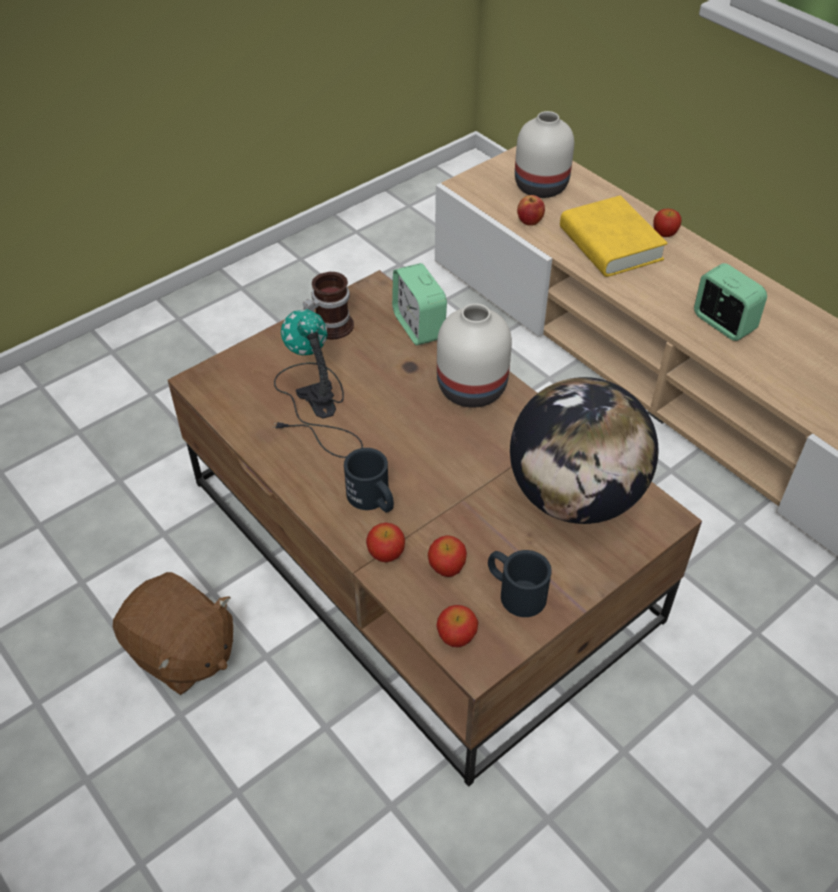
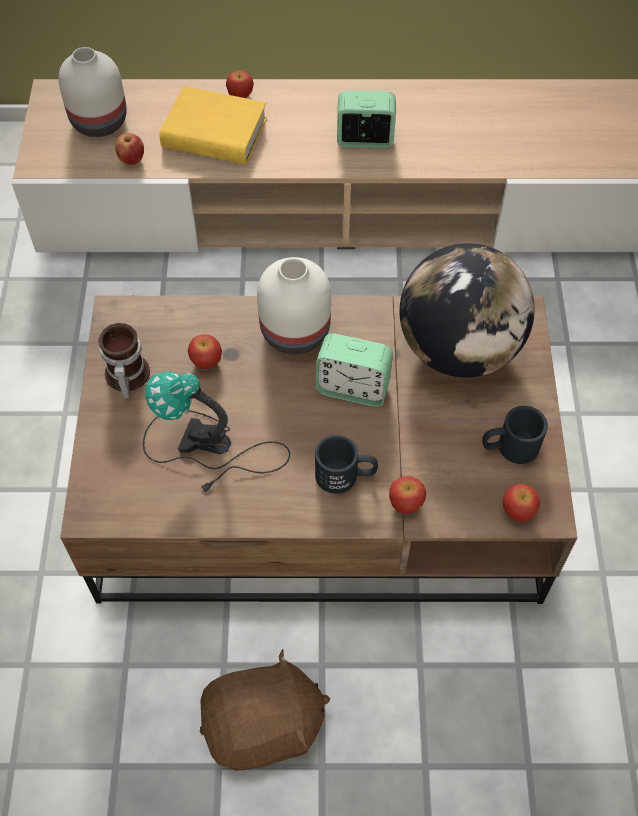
camera: 50 degrees left, 10 degrees up
(419, 326) = (192, 316): alarm clock -> alarm clock (353, 388)
(446, 567) = (452, 473): apple -> apple (206, 361)

